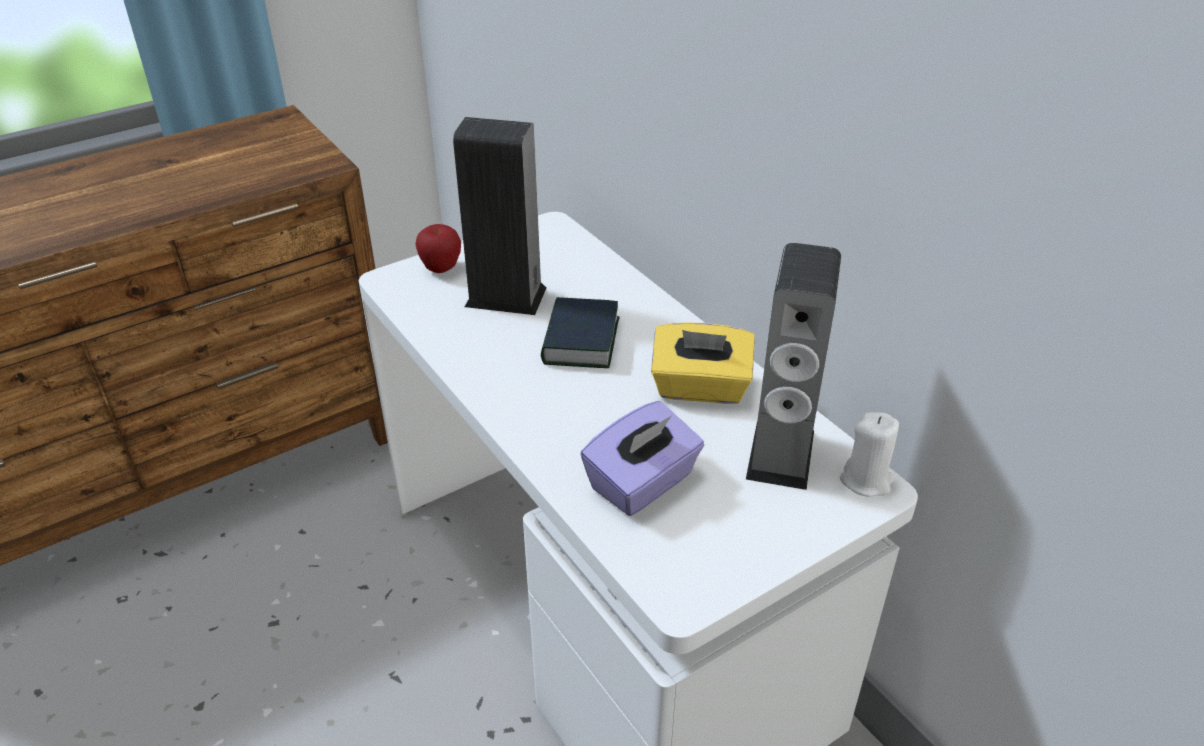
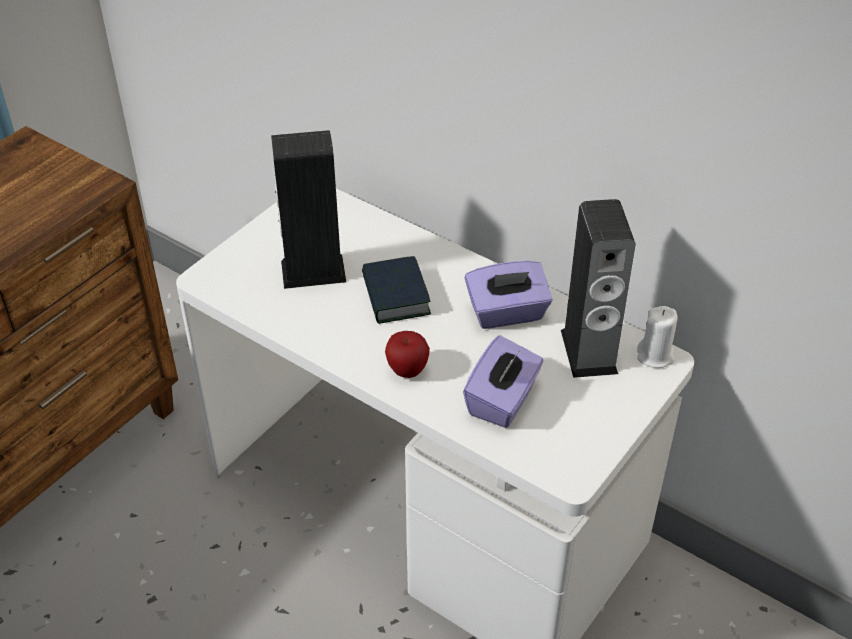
camera: 20 degrees left, 5 degrees up
(441, 269) = (243, 257): apple -> apple (407, 371)
(700, 388) = (507, 313): yellow tissue box -> purple tissue box

